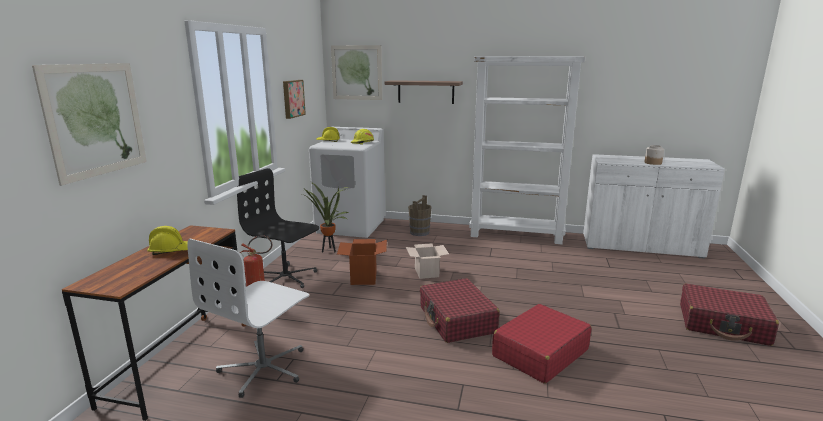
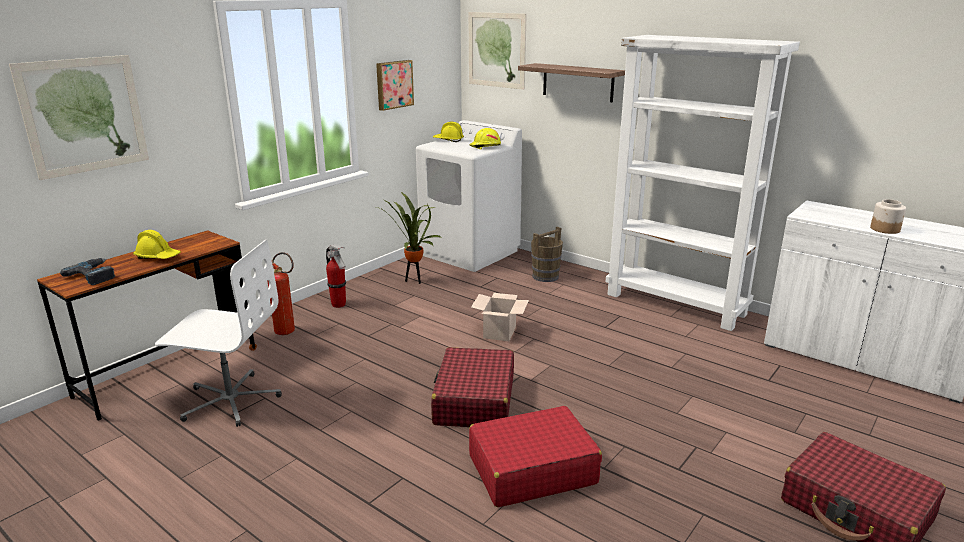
camera: 25 degrees right, 5 degrees up
(126, 274) = (95, 275): none -> power drill
(264, 368) = (230, 400): white office chair -> white office chair turned 135 degrees counterclockwise
(285, 278) = (339, 305): black office chair -> fire extinguisher
(363, 277) = (420, 322): cardboard box -> none

